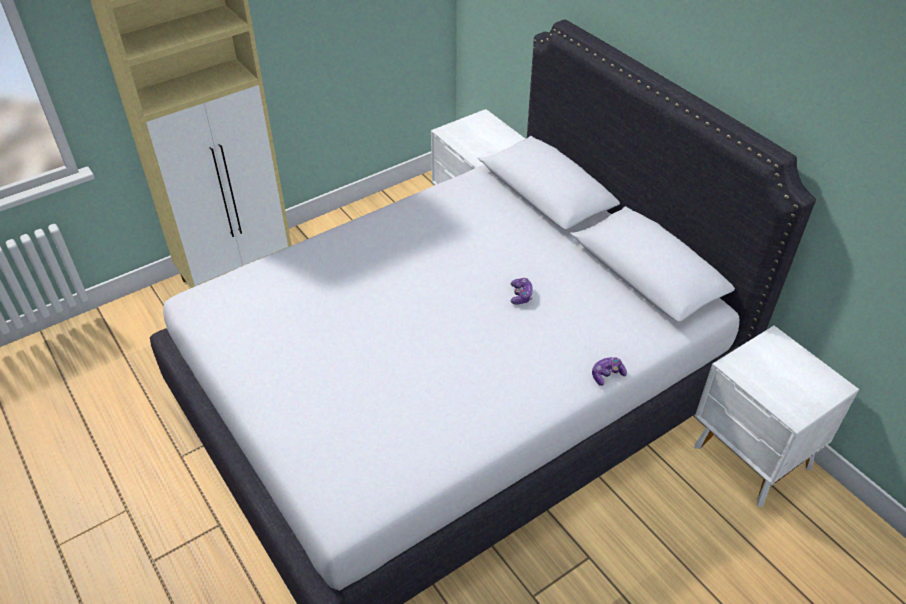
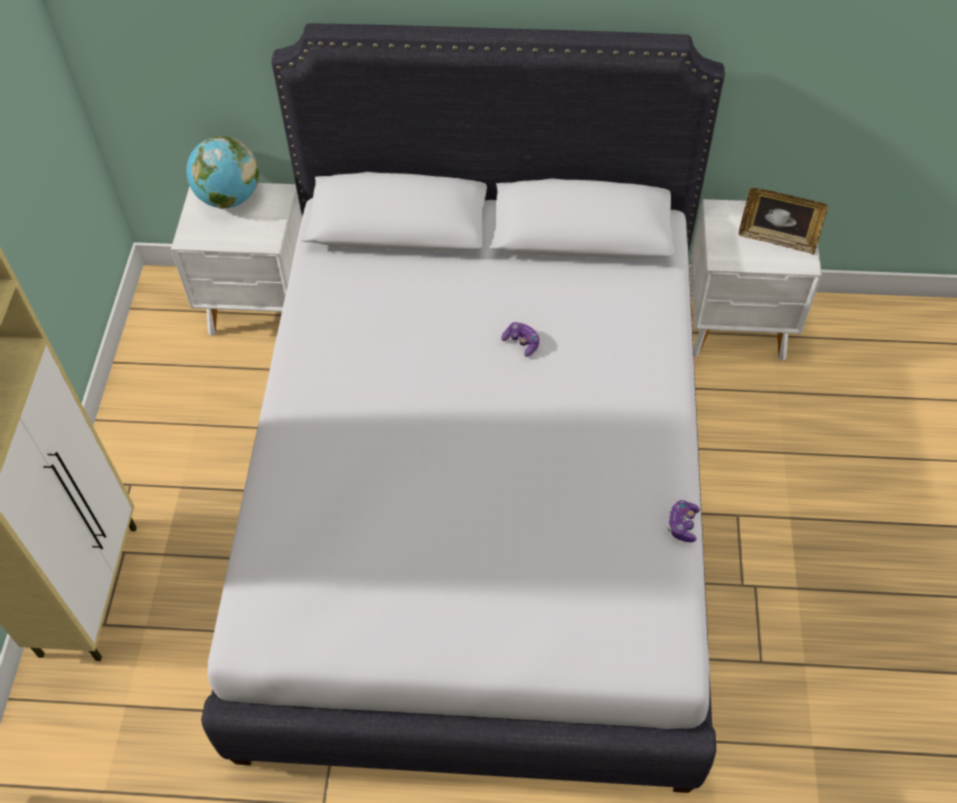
camera: 50 degrees left, 10 degrees up
(490, 128) = (229, 198): none -> globe
(607, 375) = (675, 349): game controller -> game controller (682, 525)
(793, 387) = (777, 239): none -> picture frame

